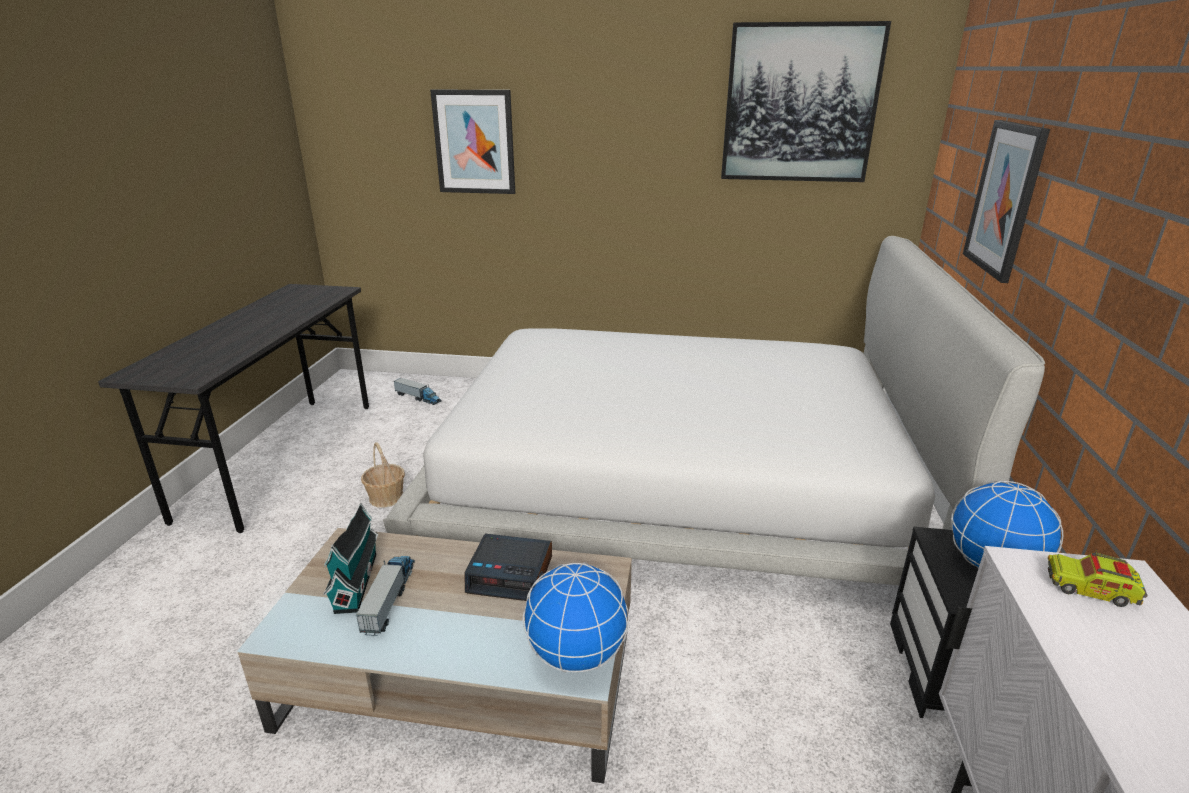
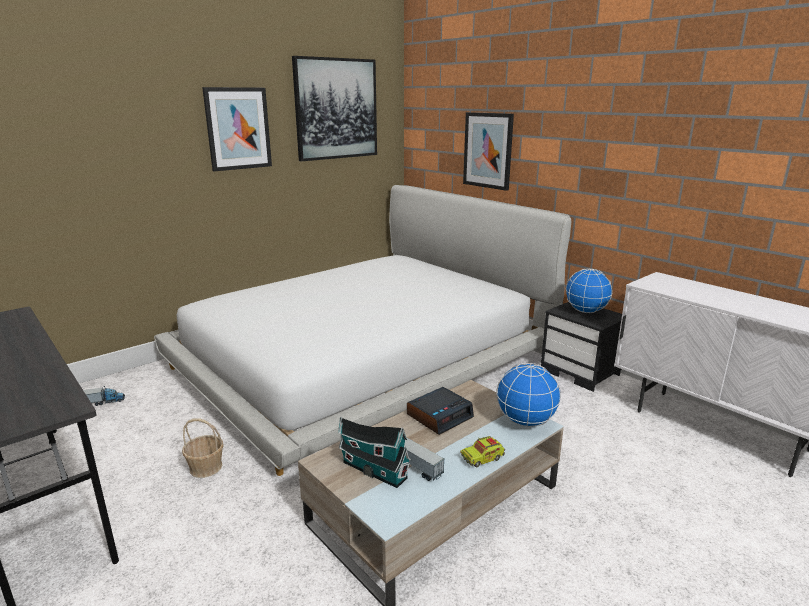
camera: 50 degrees left, 5 degrees down
(474, 142) = (98, 150): picture -> picture (238, 128)
(1090, 589) = (664, 283): toy truck -> toy truck (482, 458)

